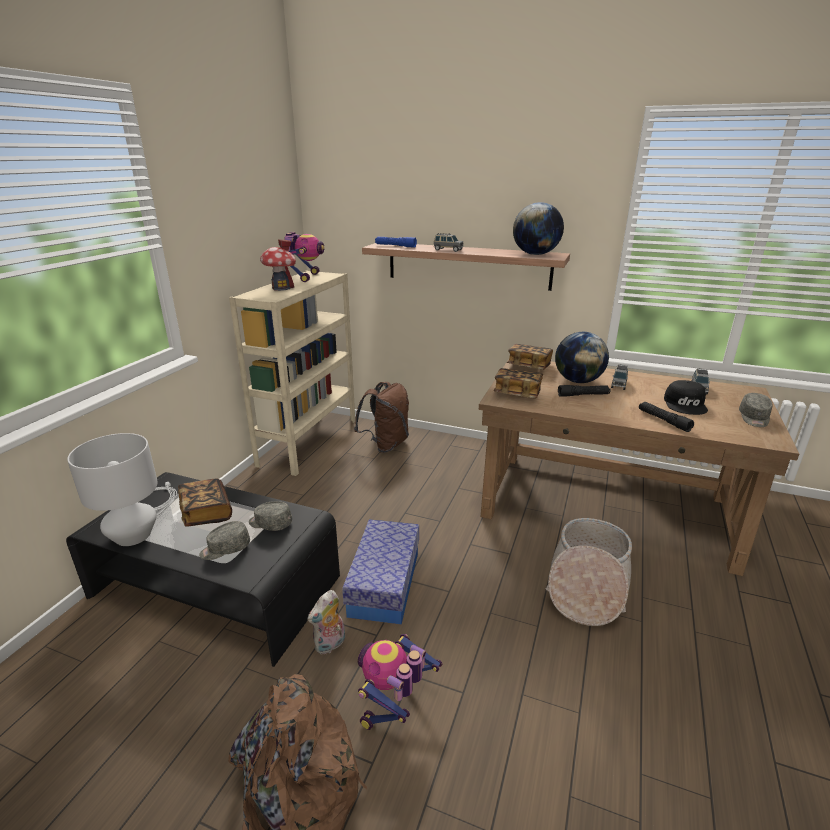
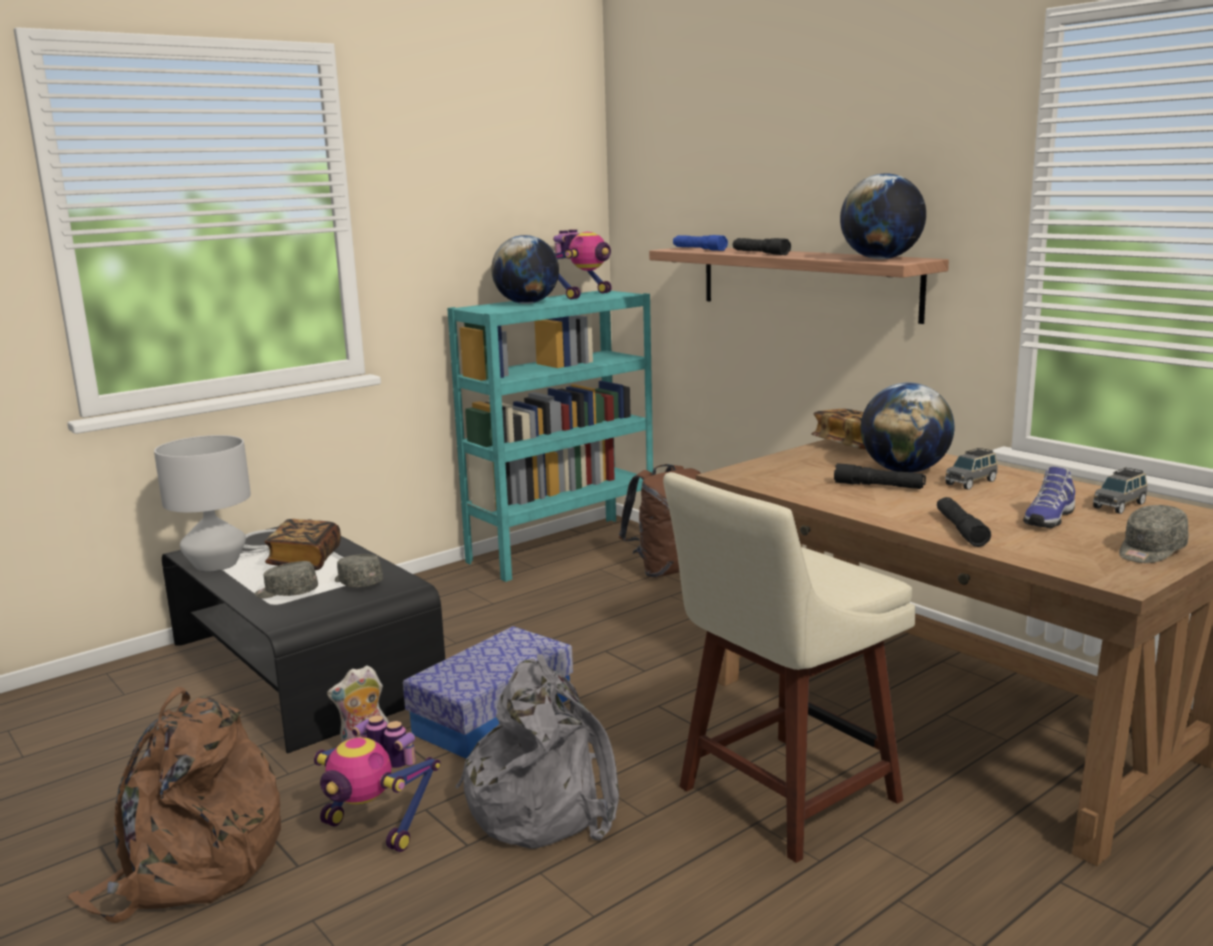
camera: 30 degrees right, 10 degrees down
(281, 288) = (527, 303): toy house -> globe
(308, 442) = (562, 548): beige bookcase -> turquoise bookcase
(394, 705) = (376, 828): toy robot -> toy robot turned 120 degrees counterclockwise
(447, 250) = (760, 253): grey toy car -> black flashlight
(476, 641) = (543, 804): none -> grey backpack
(517, 393) = (774, 472): book -> none
(586, 586) = (781, 797): basket -> beige stool
(685, 404) = (1047, 519): black cap -> shoe

